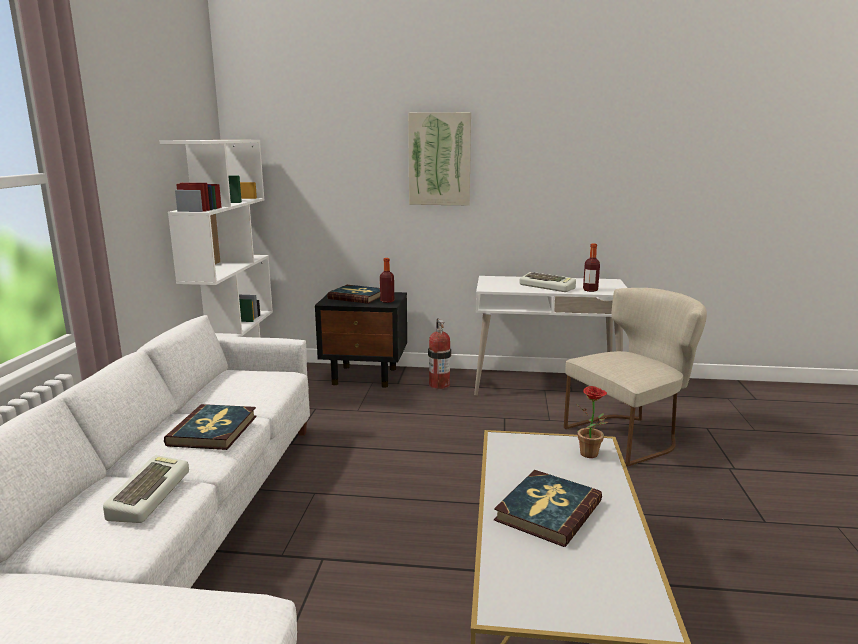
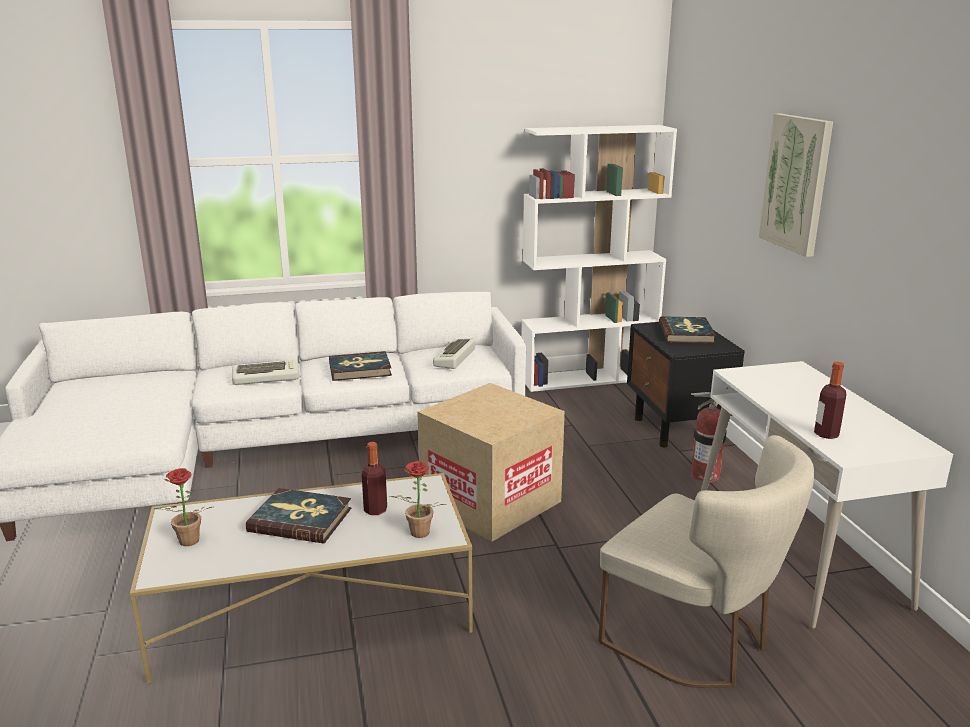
camera: 70 degrees right, 5 degrees up
(387, 301) = (690, 348): bottle -> bottle (375, 510)
(415, 469) = (490, 501): none -> cardboard box
(548, 286) = (802, 405): keyboard -> keyboard (456, 358)
(580, 595) = (186, 543): none -> potted plant

